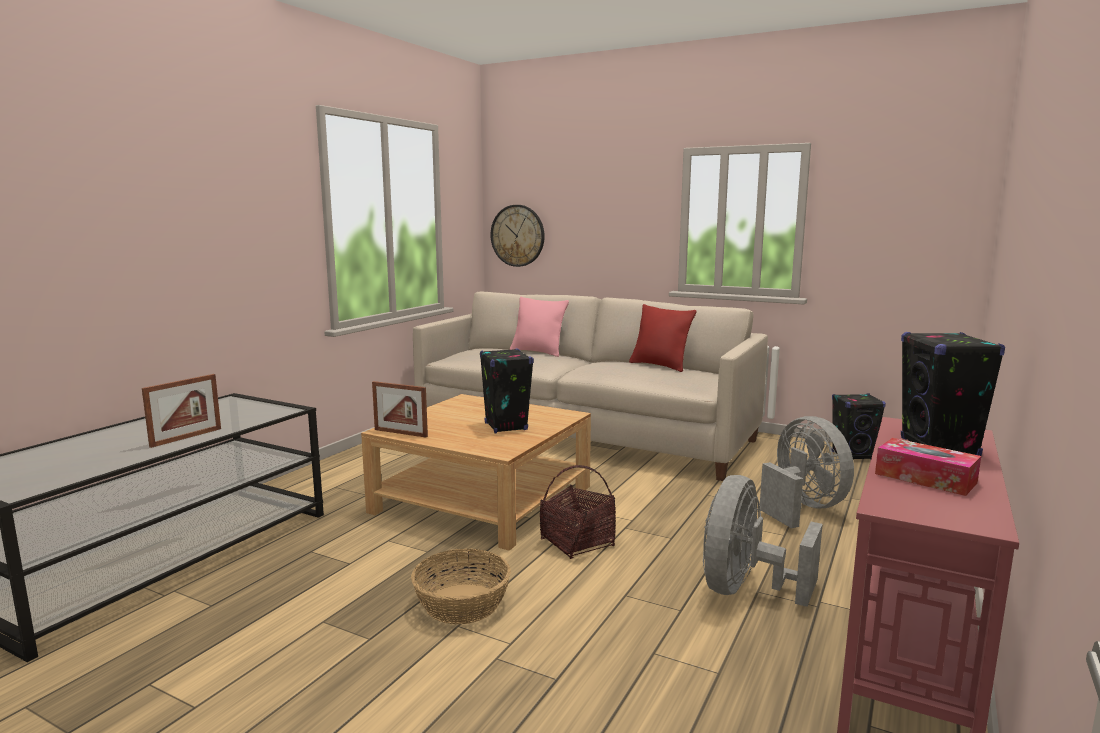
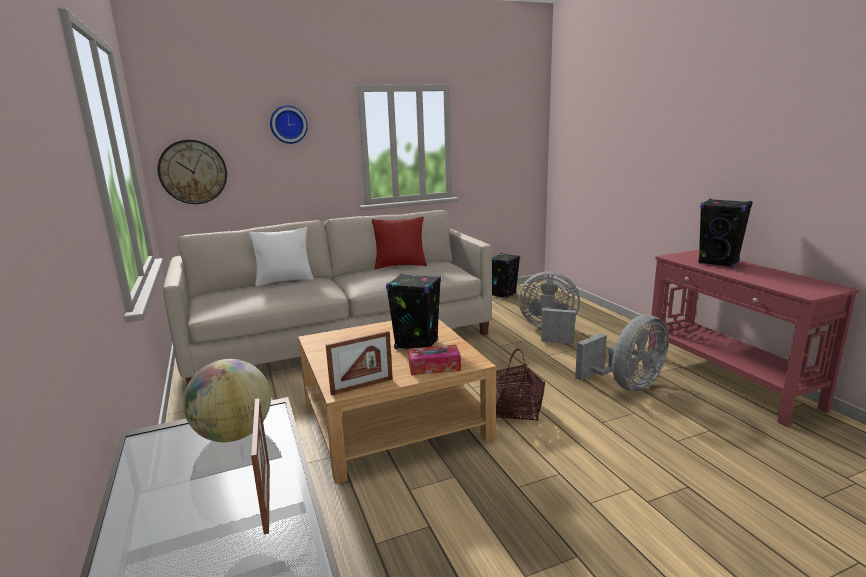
camera: 50 degrees left, 5 degrees up
(252, 412) = (234, 435): none -> globe
(461, 603) = (558, 489): basket -> none
(538, 352) = (284, 281): pink pillow -> white pillow
(605, 192) = (288, 124): none -> wall clock
(745, 589) = (627, 385): grey fan -> grey fan turned 105 degrees counterclockwise
(925, 478) = (766, 277): tissue box -> tissue box (434, 367)

